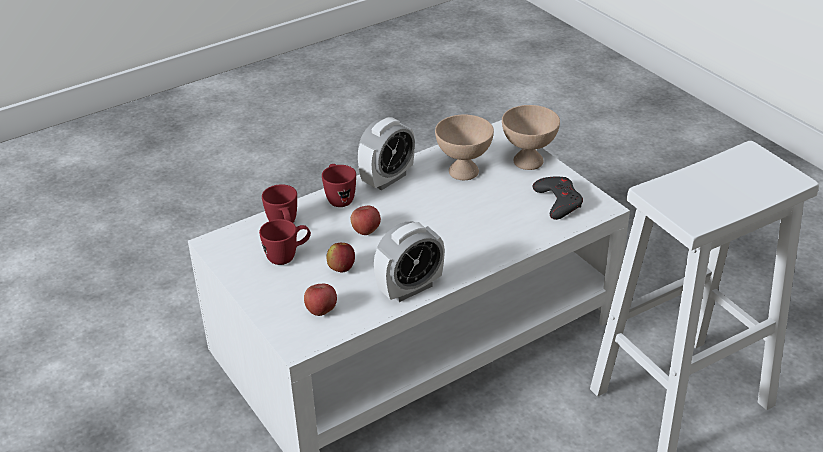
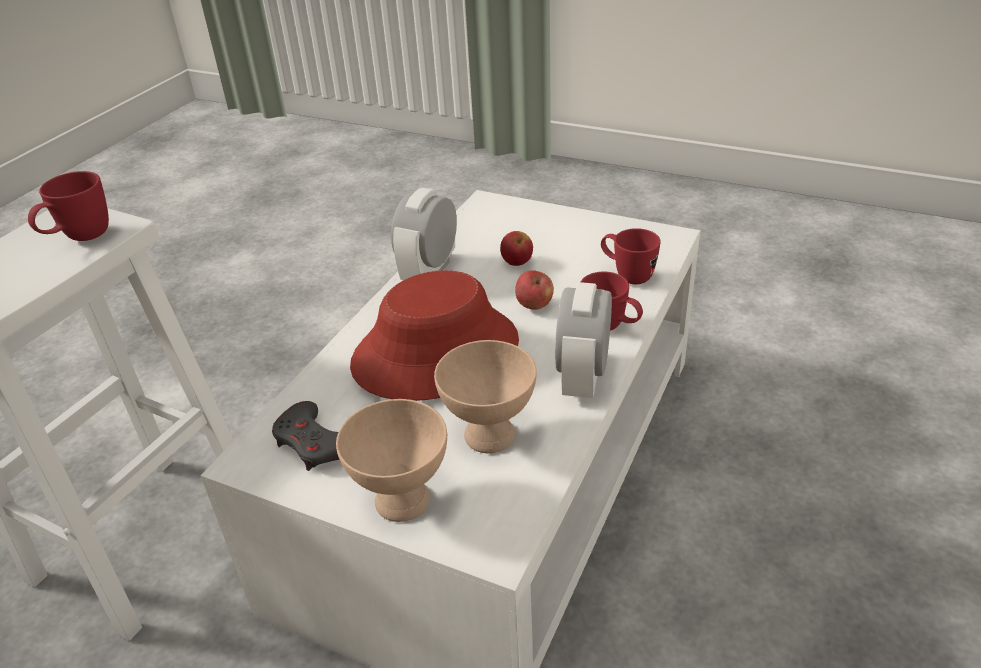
camera: 150 degrees right, 0 degrees up
(288, 257) = (582, 252): red mug -> red mug (80, 239)
(321, 310) = (495, 227): apple -> none
(455, 225) = (436, 352): none -> red hat

